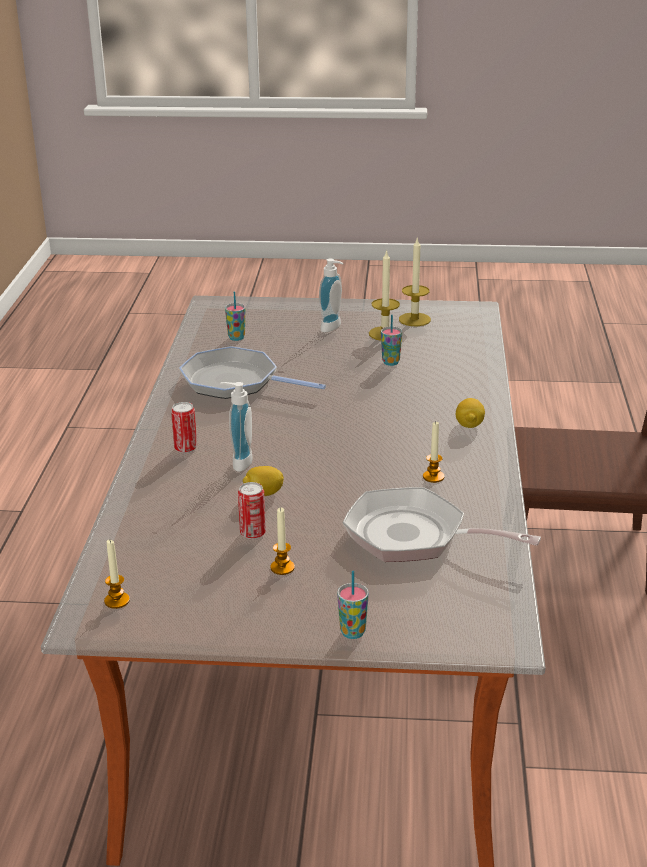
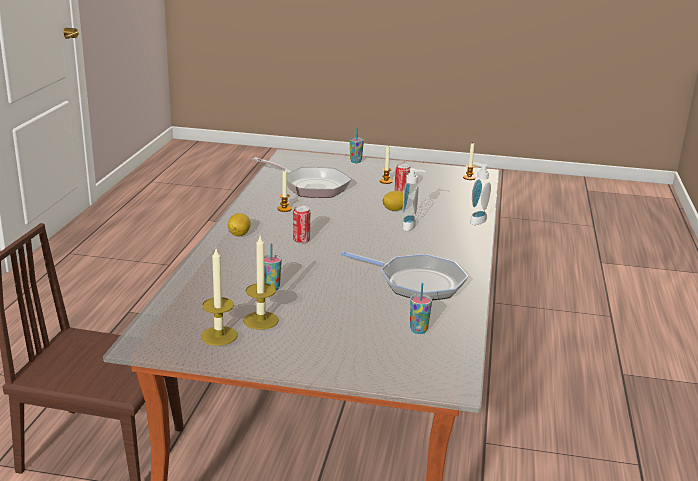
camera: 175 degrees left, 5 degrees down
(185, 448) = (449, 237): can -> can (301, 240)
(333, 328) = (312, 333): soap dispenser -> soap dispenser (475, 220)

